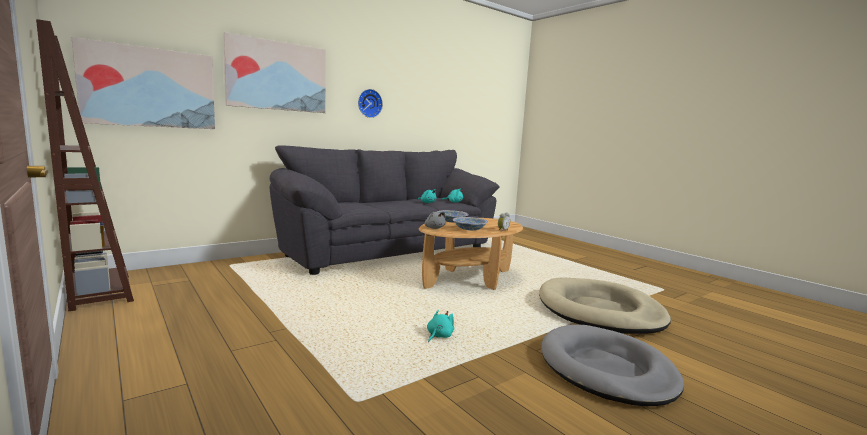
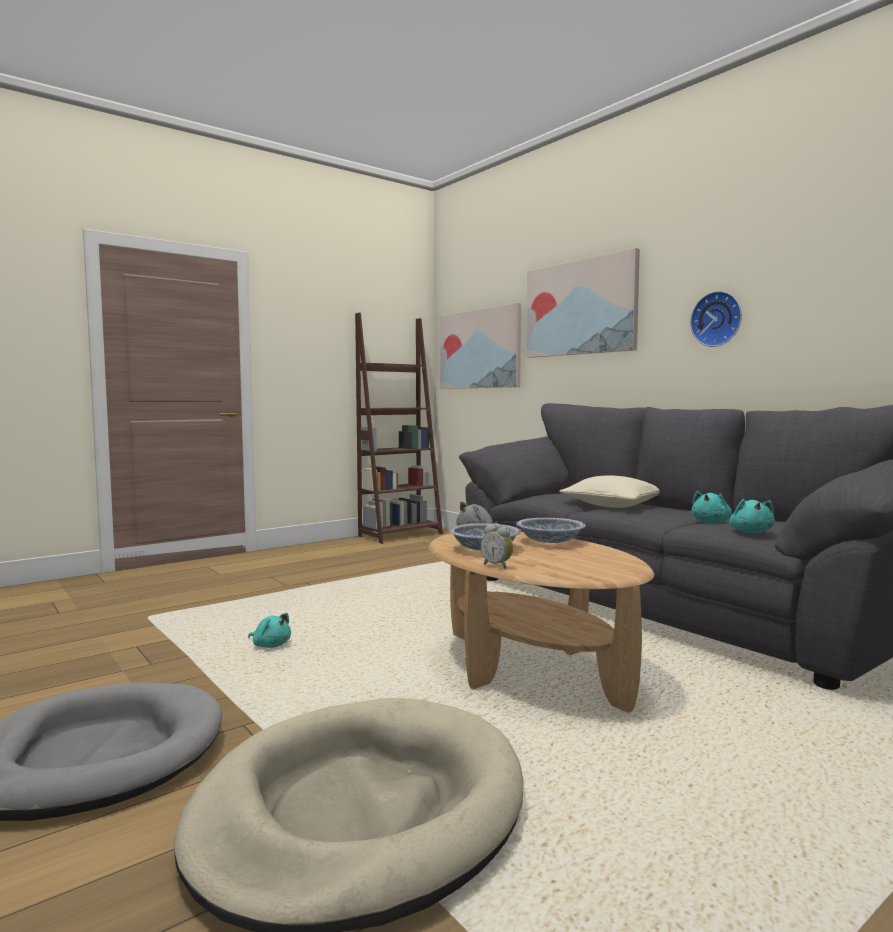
camera: 90 degrees right, 5 degrees down
(375, 205) = (613, 505): none -> beige pillow

